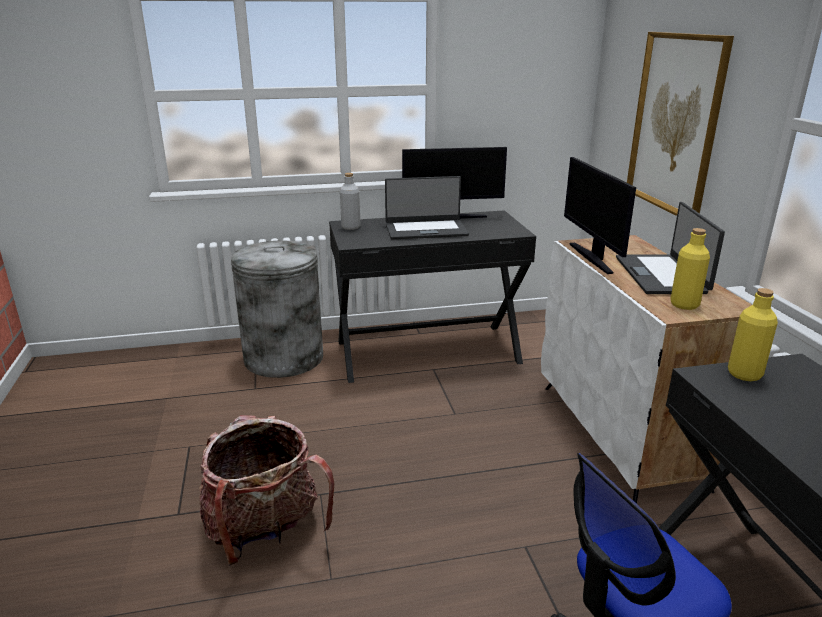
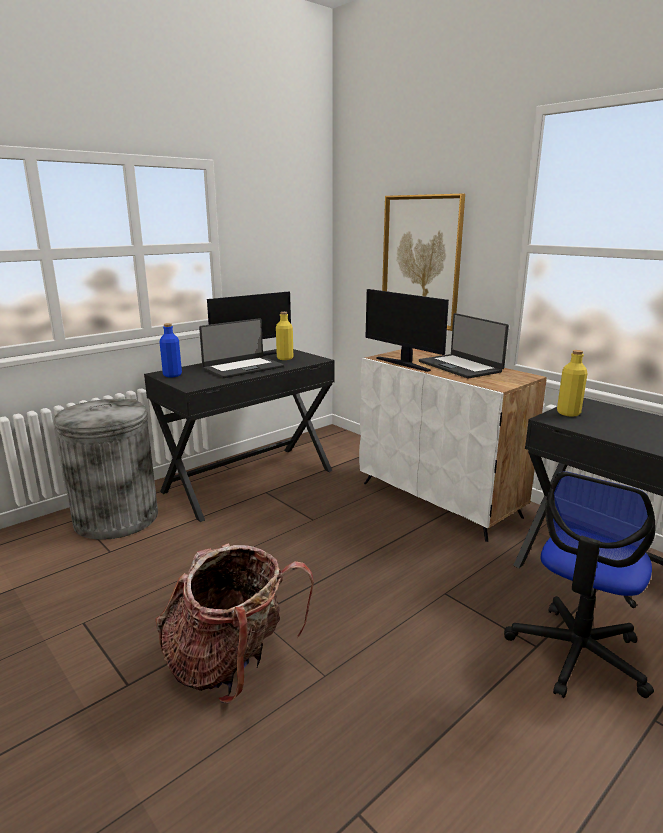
camera: 30 degrees left, 5 degrees down
(351, 227) = (172, 375): grey bottle -> blue bottle
(684, 305) = (497, 380): yellow bottle -> yellow bottle (285, 358)

